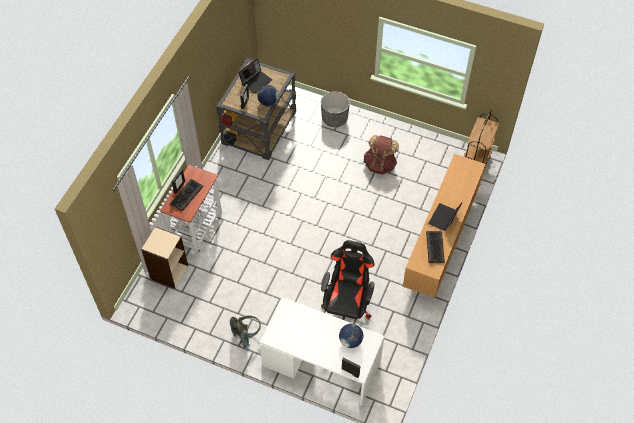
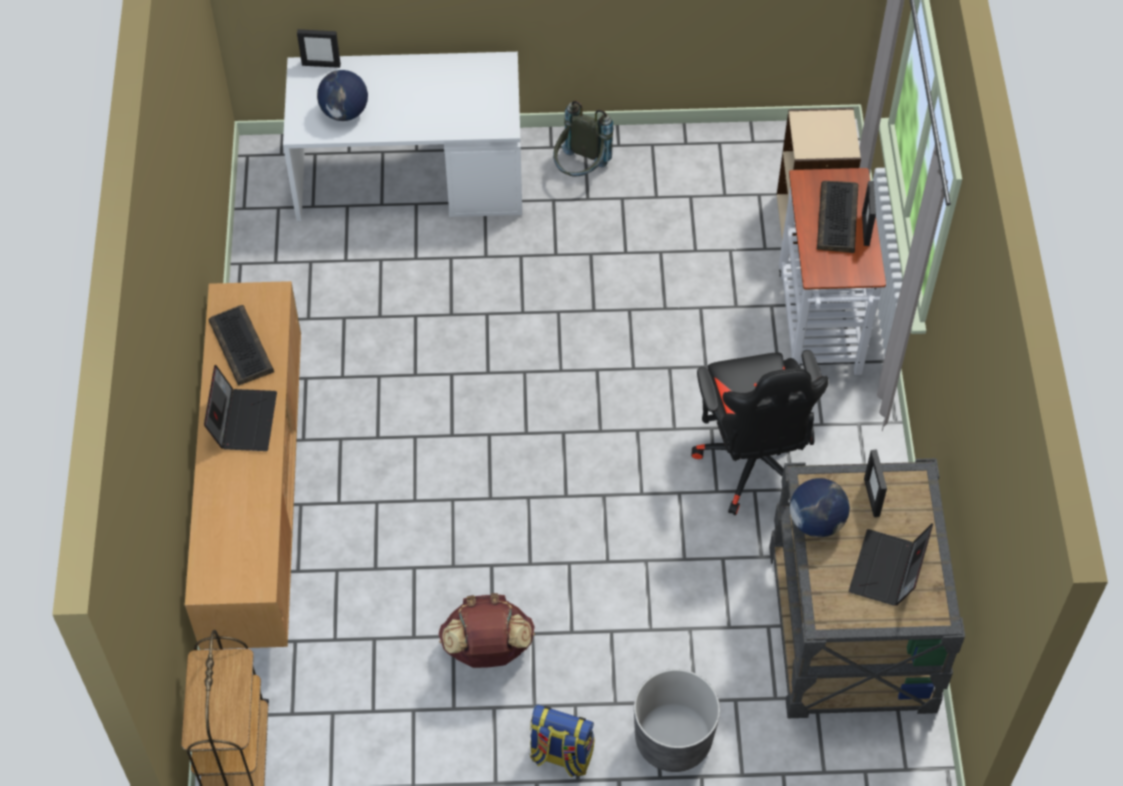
camera: 155 degrees right, 0 degrees up
(346, 309) = (408, 286): black office chair -> black office chair (751, 454)
(371, 127) = (561, 755): none -> backpack

